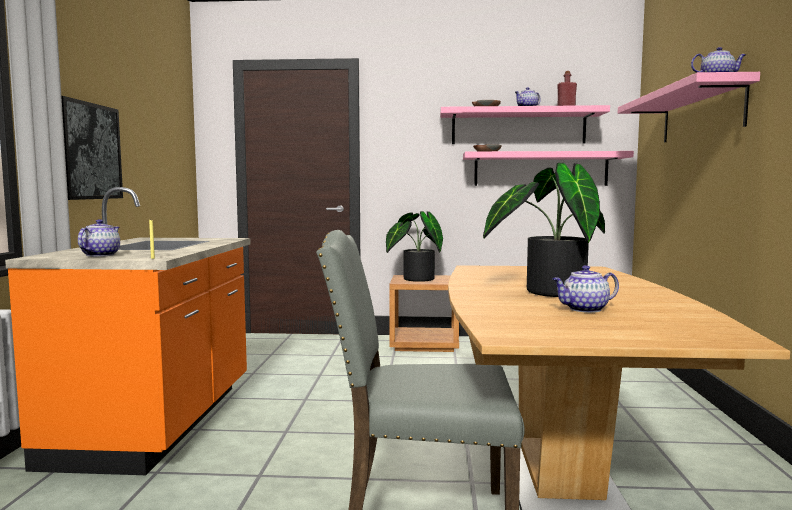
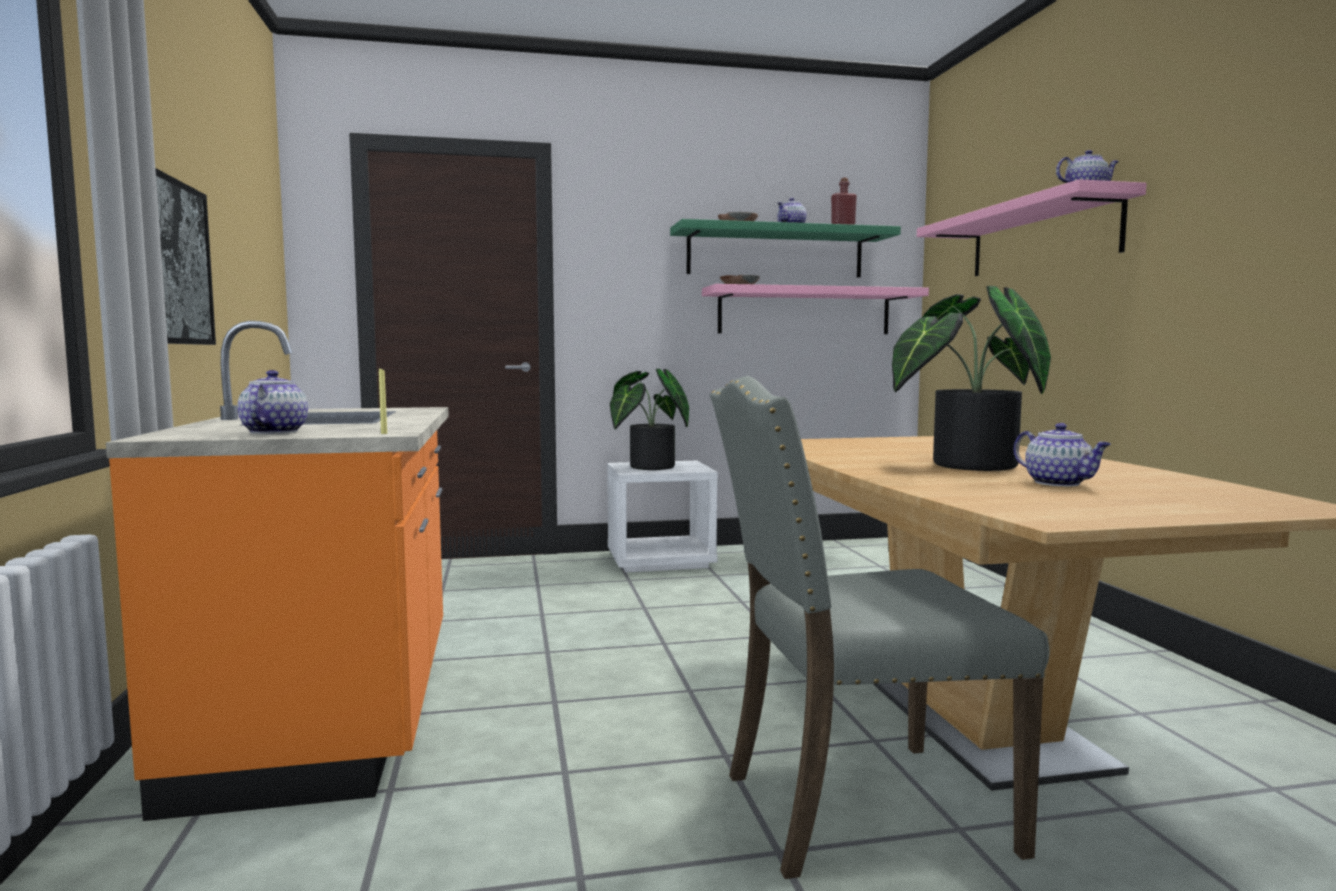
camera: 15 degrees left, 0 degrees up
(425, 344) = (661, 560): brown nightstand -> white nightstand
(518, 127) = (775, 253): pink shelf -> green shelf
(584, 309) = (1059, 483): teapot -> teapot turned 90 degrees counterclockwise

